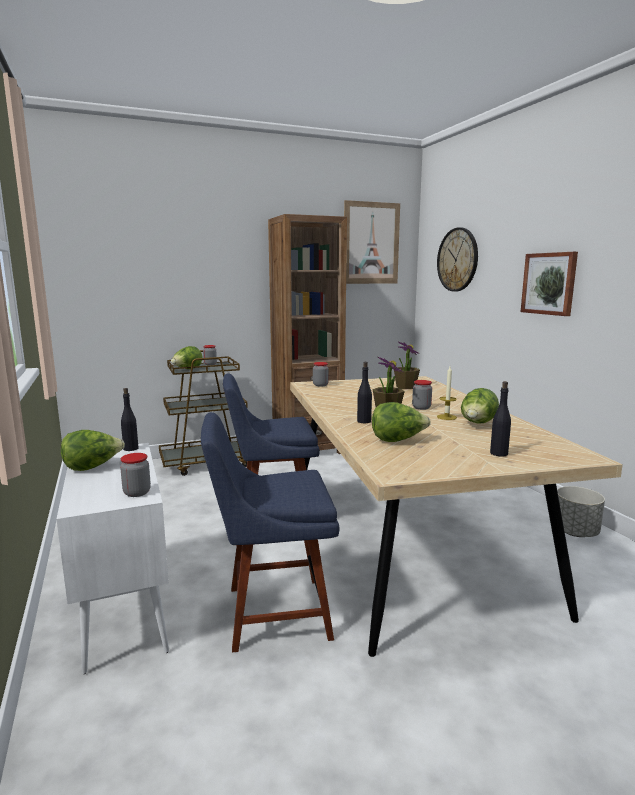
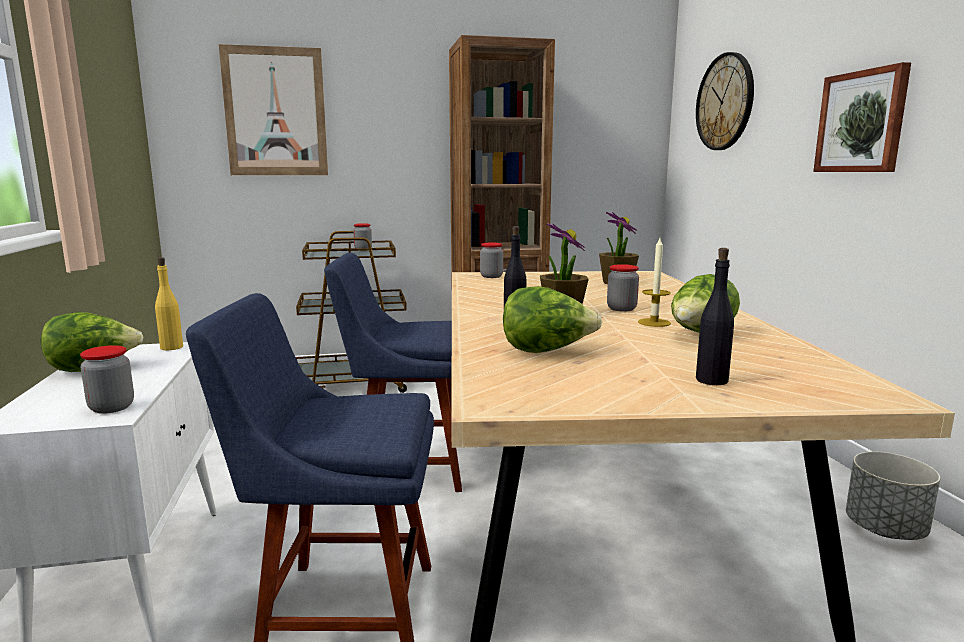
camera: 10 degrees right, 0 degrees up
(130, 448) = (171, 347): black bottle -> yellow bottle
(187, 369) = (326, 254): lettuce -> none
(371, 243) = (600, 85): picture -> picture (275, 112)

